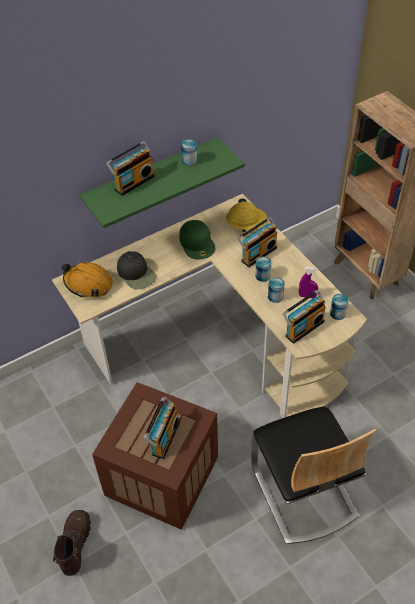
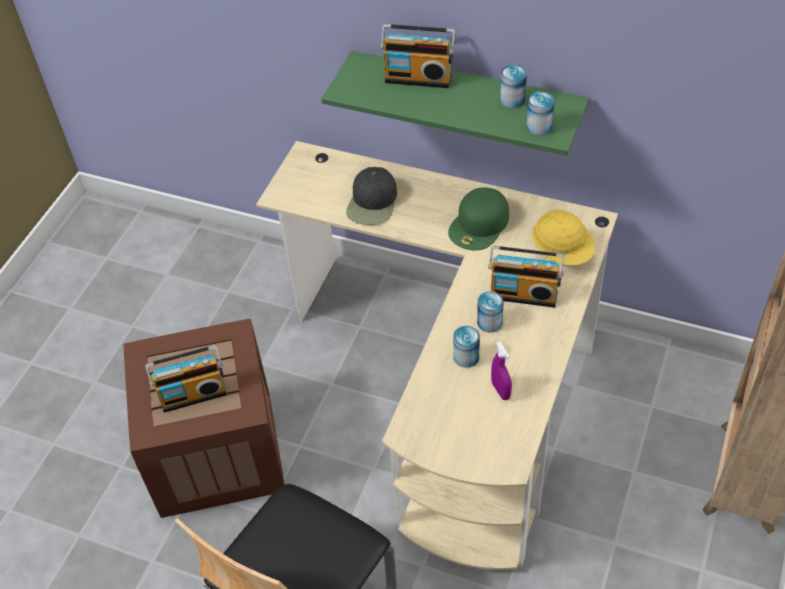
camera: 55 degrees right, 0 degrees up
(74, 544) = (76, 429): brown boot -> none
(88, 284) = (317, 173): orange hard hat -> none
(303, 327) = (440, 418): radio -> none
(337, 313) = (502, 443): can -> can (539, 126)

